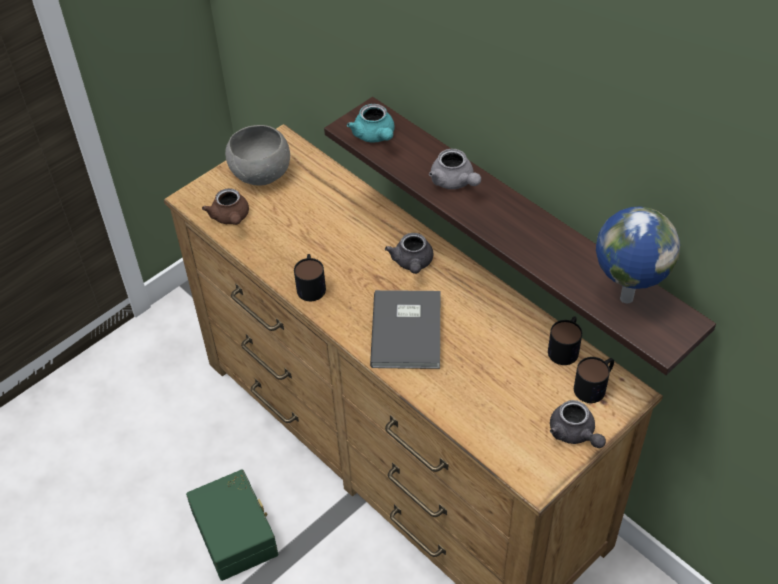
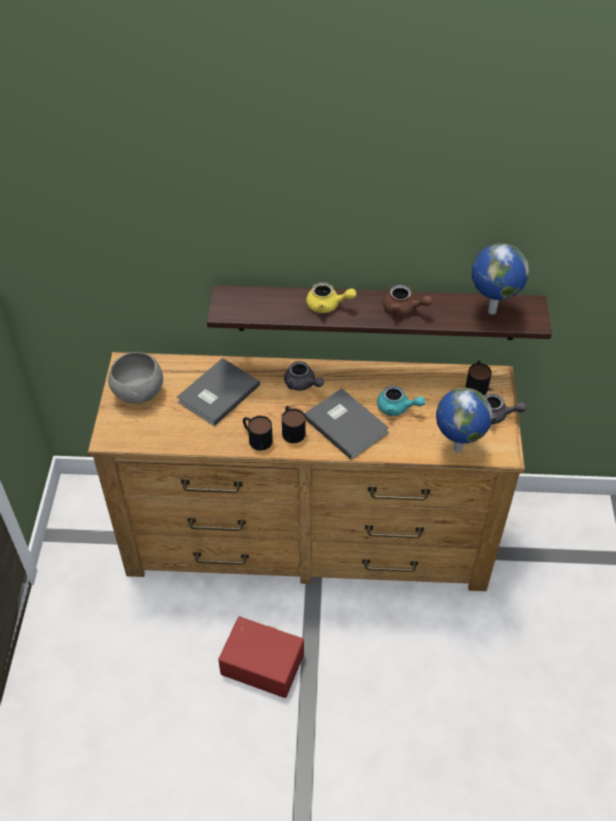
camera: 45 degrees left, 0 degrees up
(231, 218) = (152, 433): brown teapot -> brown teapot (404, 309)
(237, 532) = (263, 662): green storage box -> red storage box
(325, 219) = (216, 393): none -> grey book
(375, 136) = (246, 307): turquoise teapot -> turquoise teapot (397, 408)
(454, 182) = (327, 306): grey teapot -> yellow teapot
(489, 435) = (456, 448): none -> globe
(565, 347) = (439, 373): mug -> mug (292, 429)

